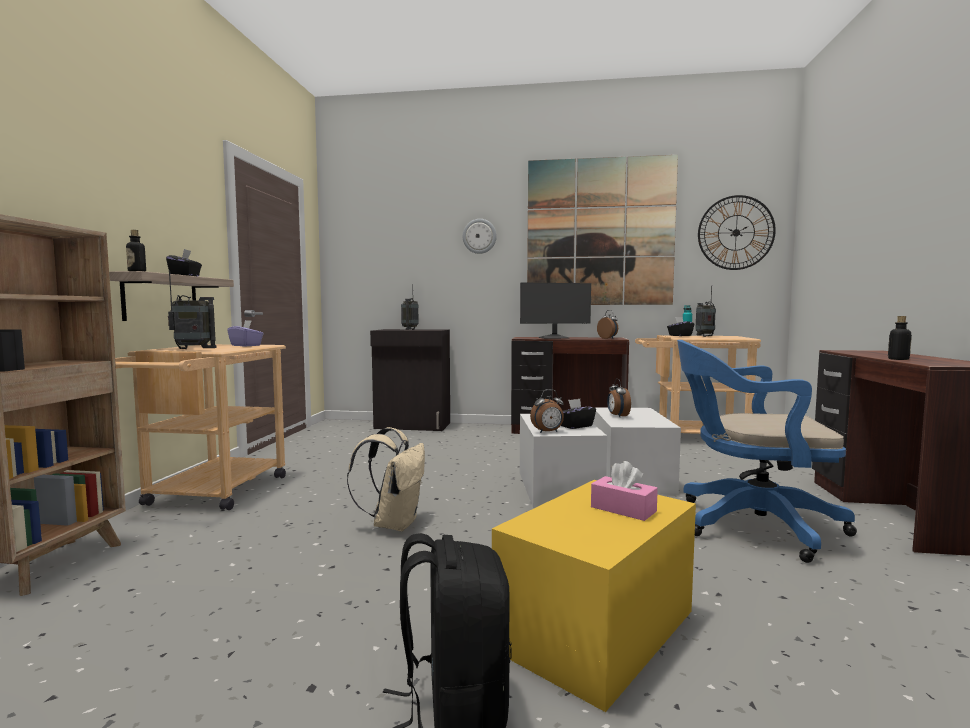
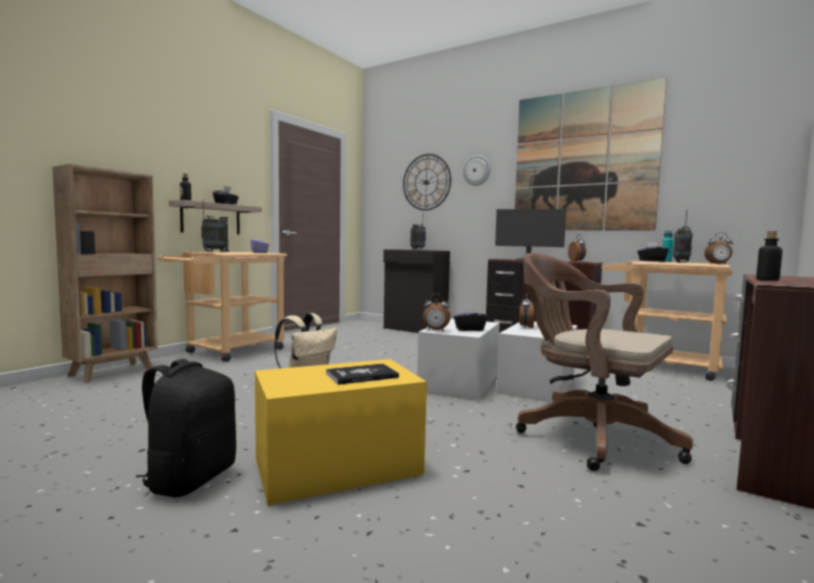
camera: 25 degrees right, 0 degrees up
(623, 509) = (362, 375): pink tissue box -> book
(736, 232) = (732, 153): wall clock -> wall clock (426, 182)
(737, 336) = (718, 264): none -> alarm clock
(749, 525) = (589, 435): blue office chair -> brown office chair

